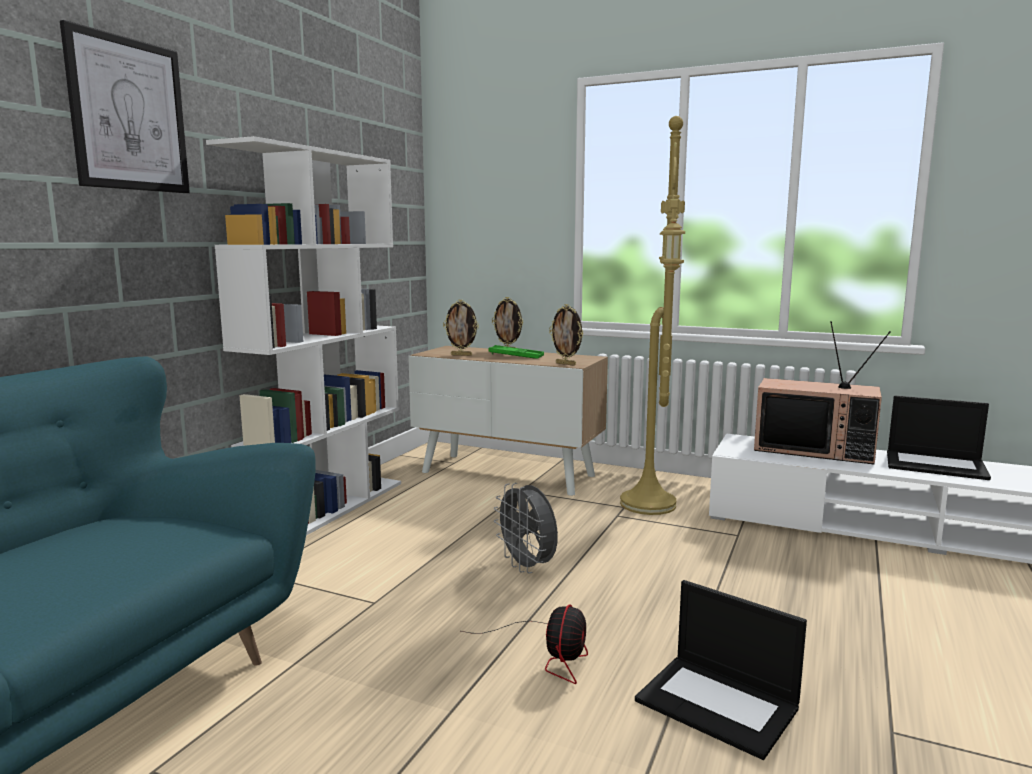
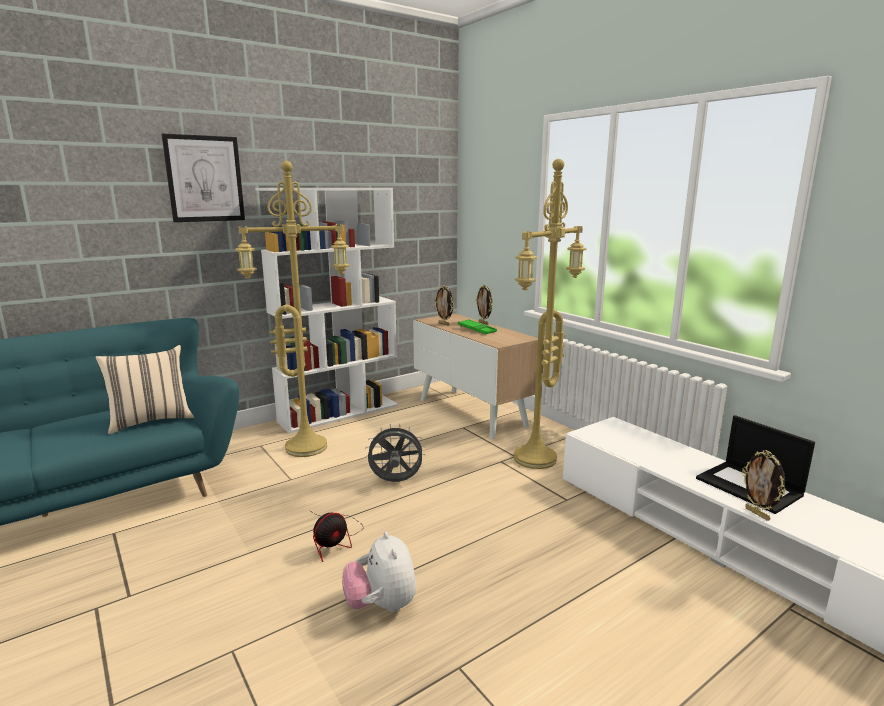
camera: 30 degrees right, 5 degrees up
(155, 541) = (151, 421): none -> beige pillow
(338, 556) = (308, 446): none -> yellow floor lamp
(528, 567) = (395, 482): grey fan -> grey fan turned 90 degrees clockwise
(566, 364) = (494, 342): picture frame -> picture frame (758, 514)
(719, 704) = (381, 605): laptop -> plush toy
(815, 450) = (661, 447): television -> none

